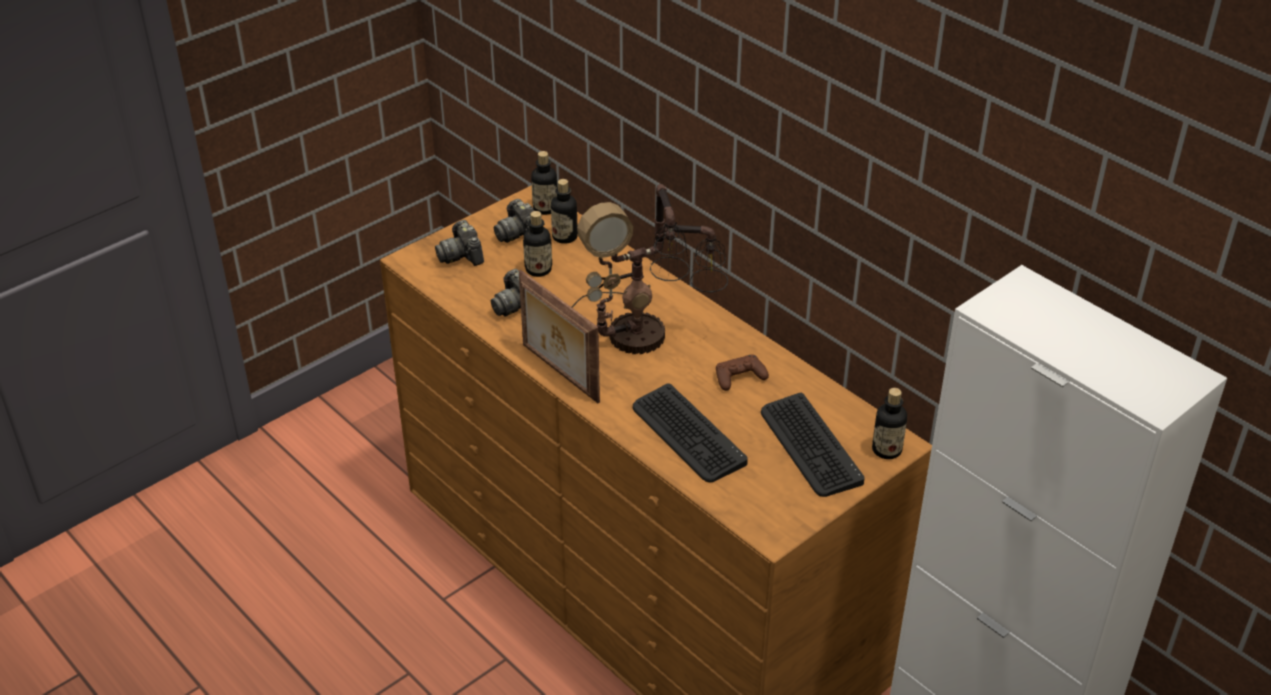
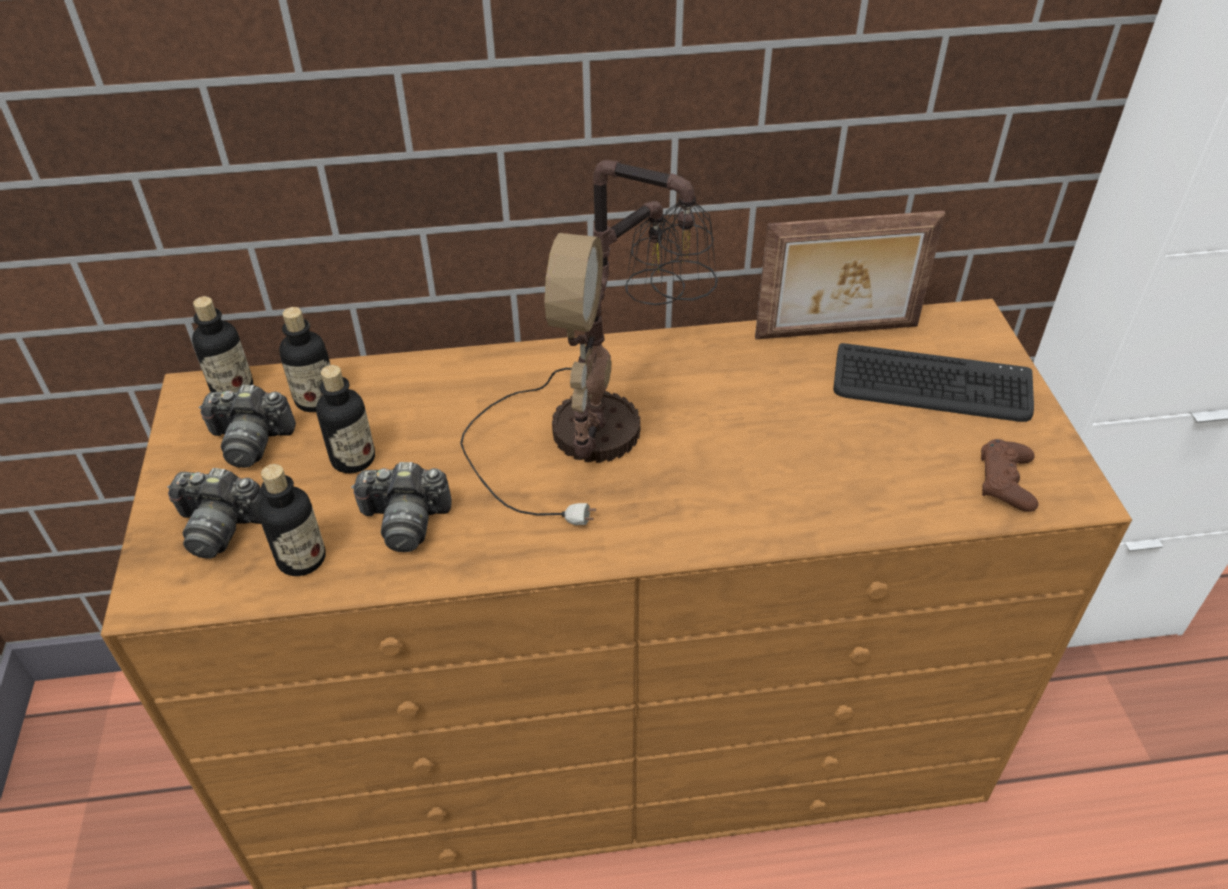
camera: 55 degrees left, 5 degrees up
(558, 374) = (600, 548): picture frame -> picture frame (837, 333)
(687, 434) = (834, 479): keyboard -> none
(739, 377) = (758, 381): brown game controller -> brown game controller (1006, 482)
(886, 450) = (978, 332): bottle -> bottle (301, 559)

